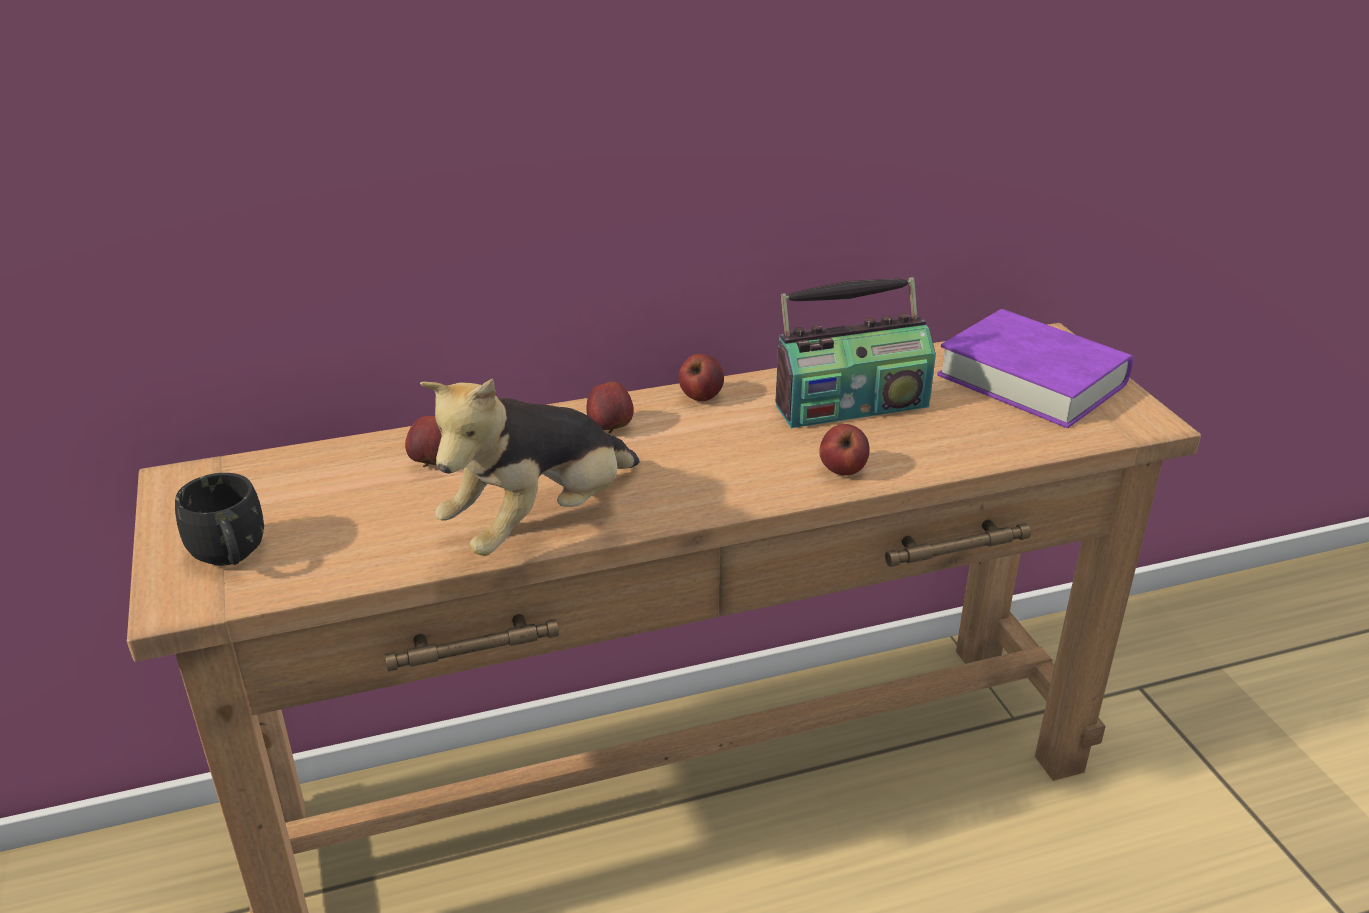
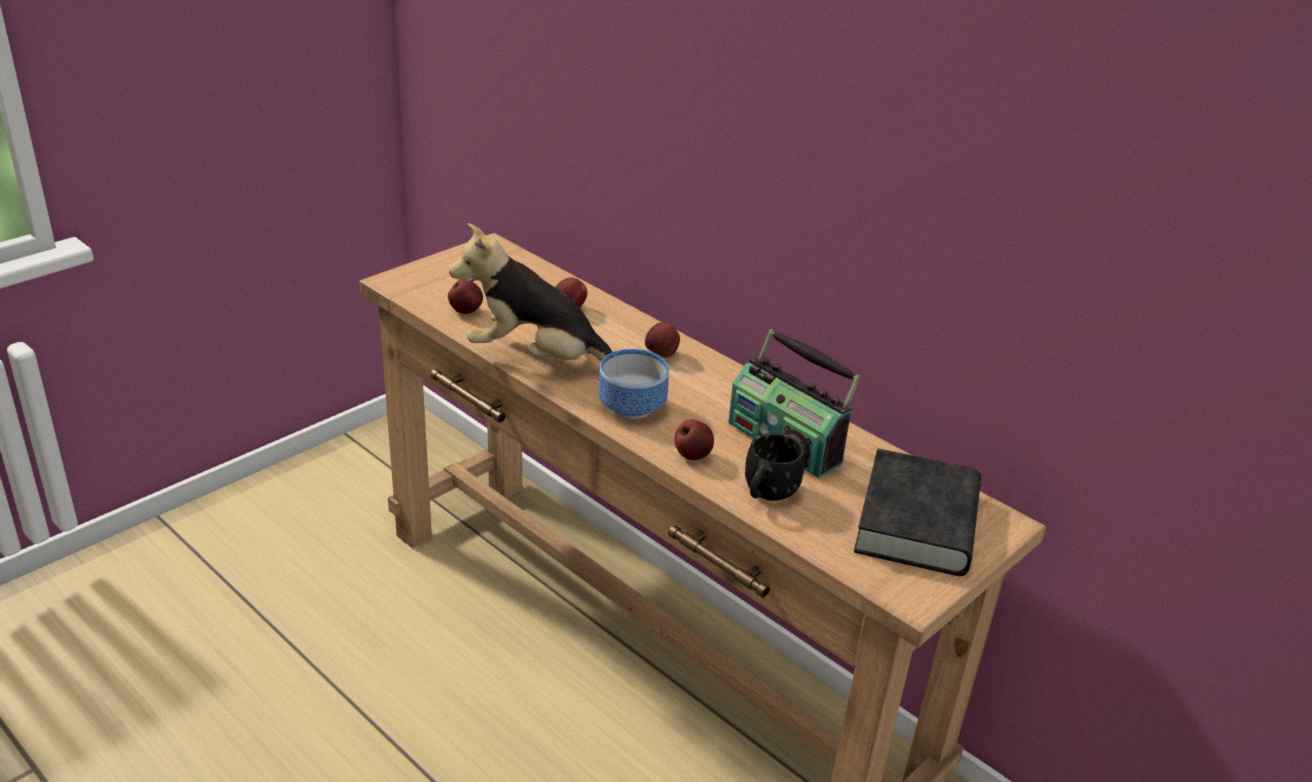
camera: 60 degrees right, 0 degrees up
(230, 557) = (437, 282): black mug -> black mug (767, 494)
(700, 397) = (733, 378): apple -> apple (466, 311)
(713, 484) = (629, 408): none -> bowl
(1031, 380) = (917, 523): purple book -> black book

